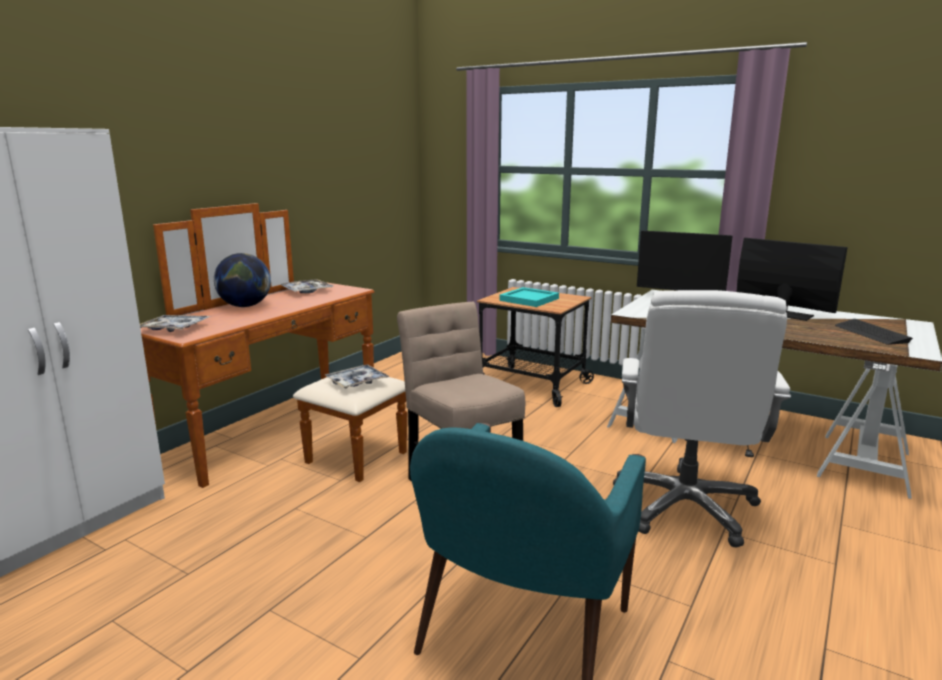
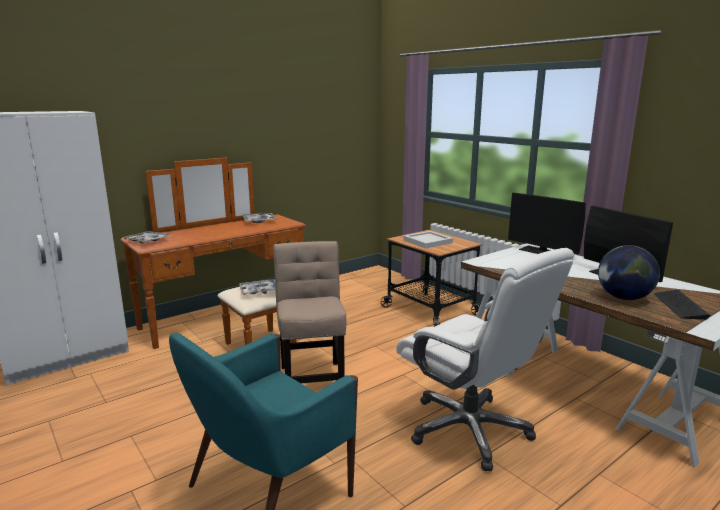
camera: 20 degrees right, 0 degrees up
(245, 306) = (207, 229): globe -> globe (624, 298)
(529, 300) = (427, 241): turquoise tray -> white tray
(685, 507) = (470, 429): white office chair -> white office chair turned 75 degrees counterclockwise

